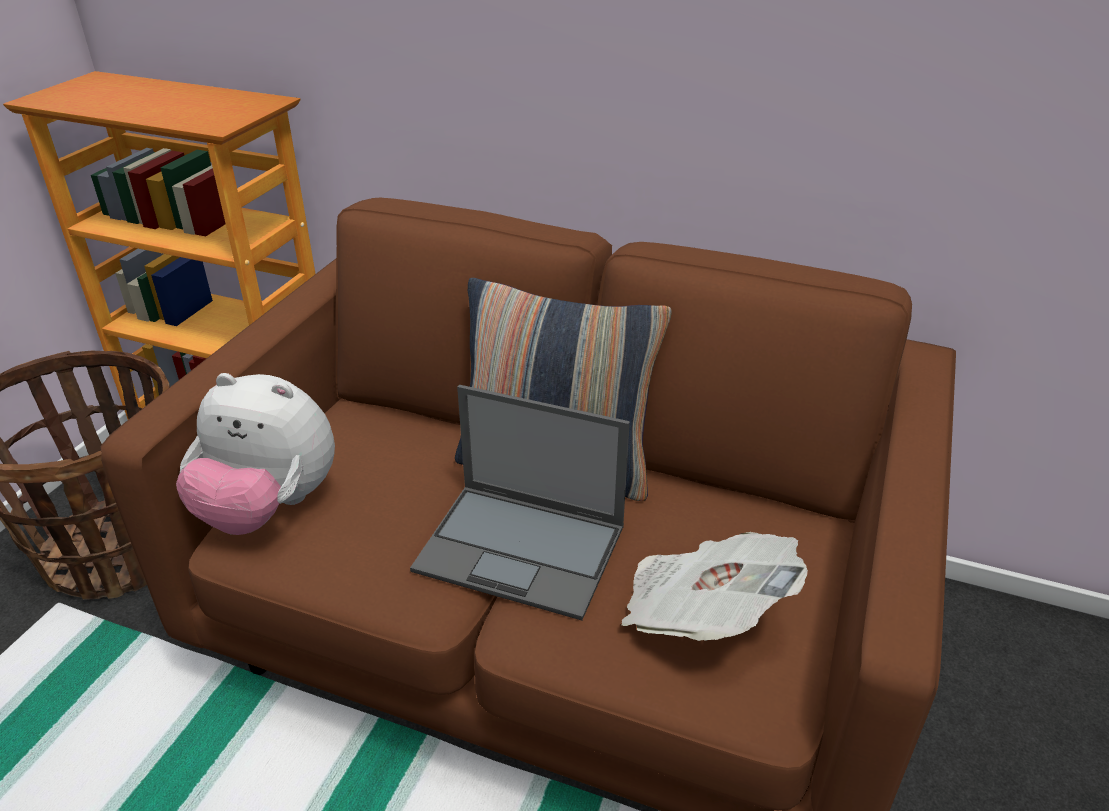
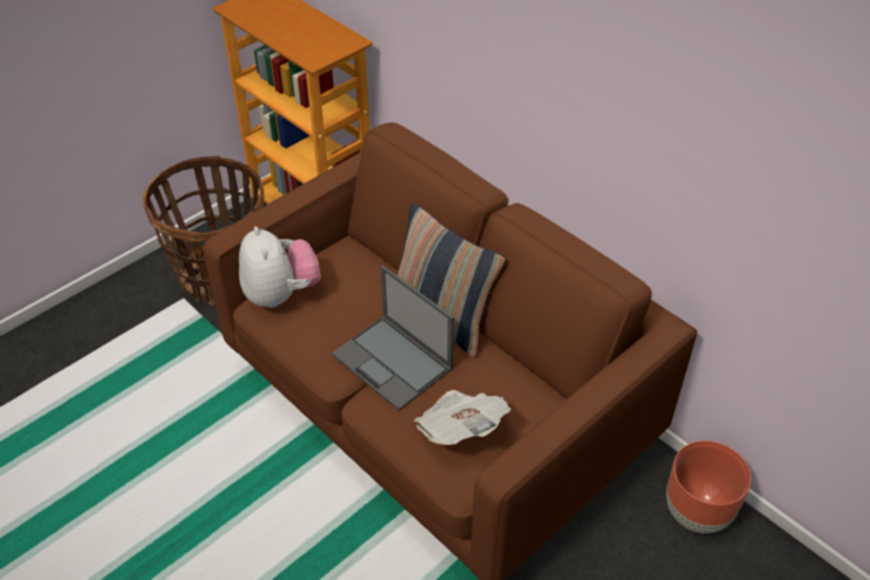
camera: 25 degrees right, 10 degrees up
(269, 508) = (281, 294): plush toy -> plush toy turned 150 degrees counterclockwise
(990, 636) = (698, 513): none -> brown planter

